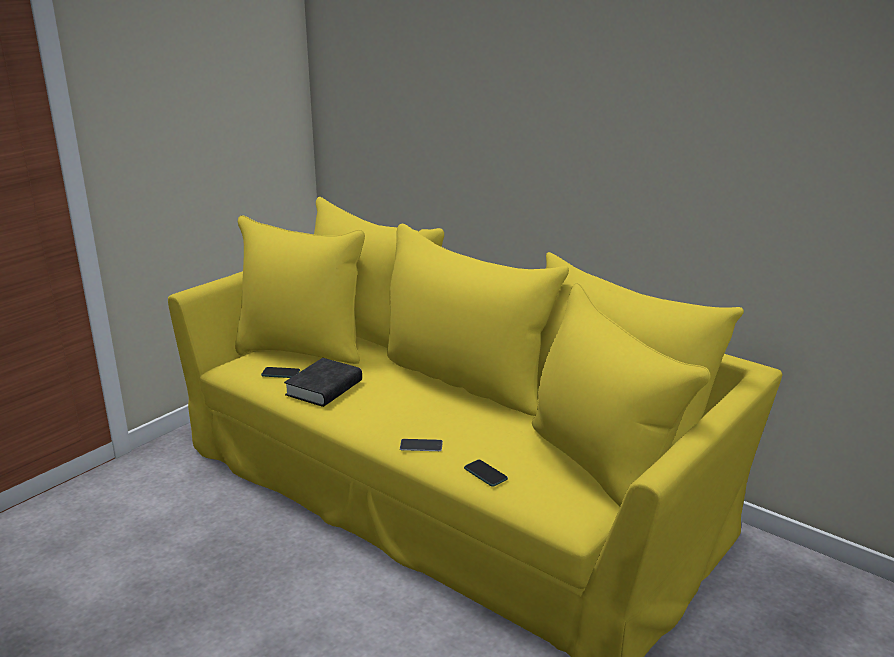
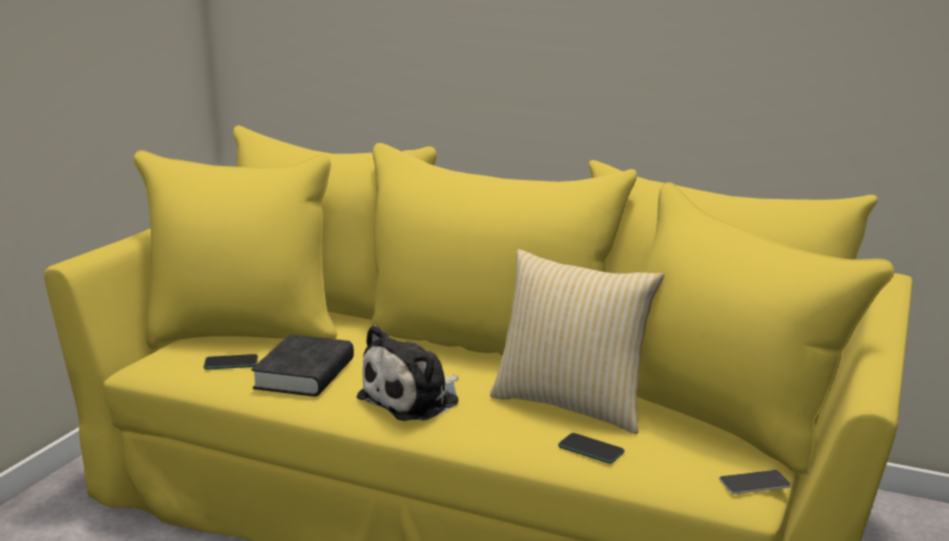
camera: 15 degrees left, 5 degrees down
(386, 417) = (414, 399): none -> plush toy
(421, 445) = (482, 427): phone -> phone (755, 482)
(494, 436) = (572, 404): none -> pillow

